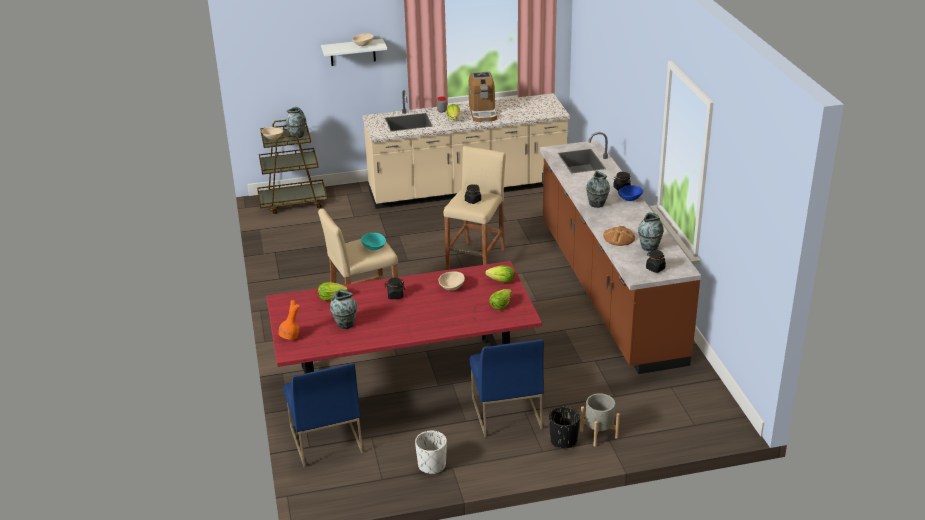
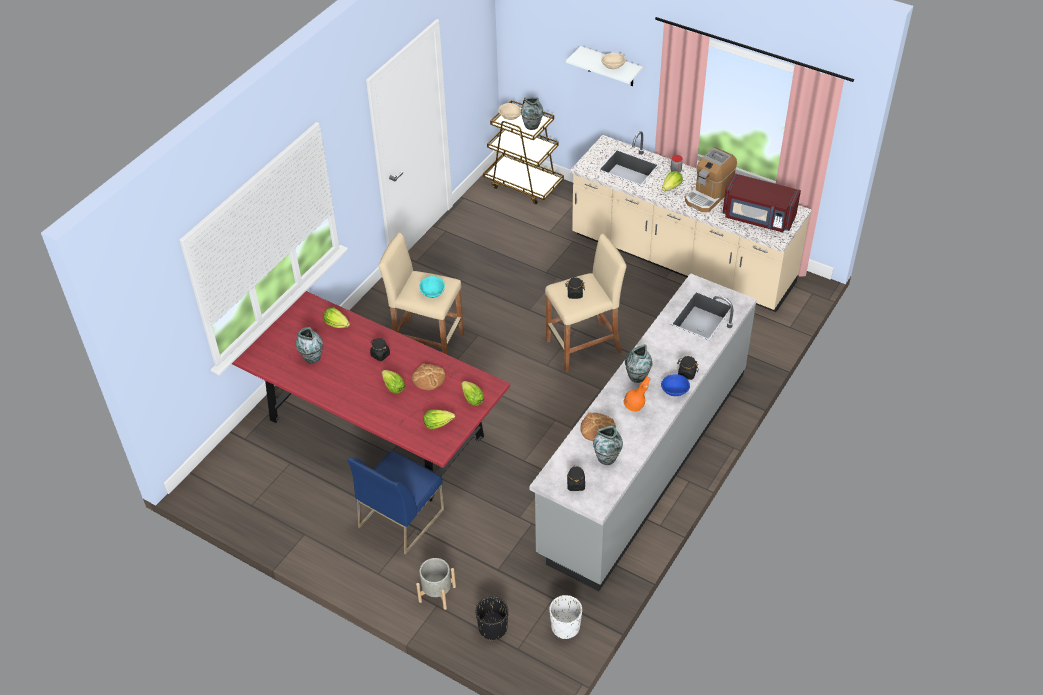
camera: 45 degrees right, 15 degrees up
(290, 337) = (265, 342): orange vase -> orange vase (635, 406)
(325, 439) = (260, 440): blue chair -> none
(431, 465) = (294, 521): white planter -> white planter (565, 627)
(436, 305) = (393, 387): none -> lettuce
(452, 287) = (428, 378): beige bowl -> bread
(530, 109) = (758, 217): none -> red microwave
(563, 440) = (405, 577): black planter -> black planter (492, 628)
(607, 290) = (644, 461): brown counter -> grey counter

